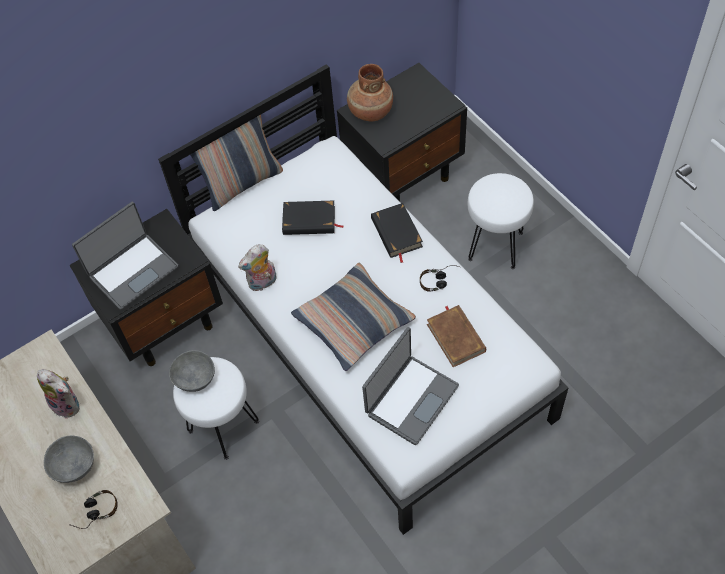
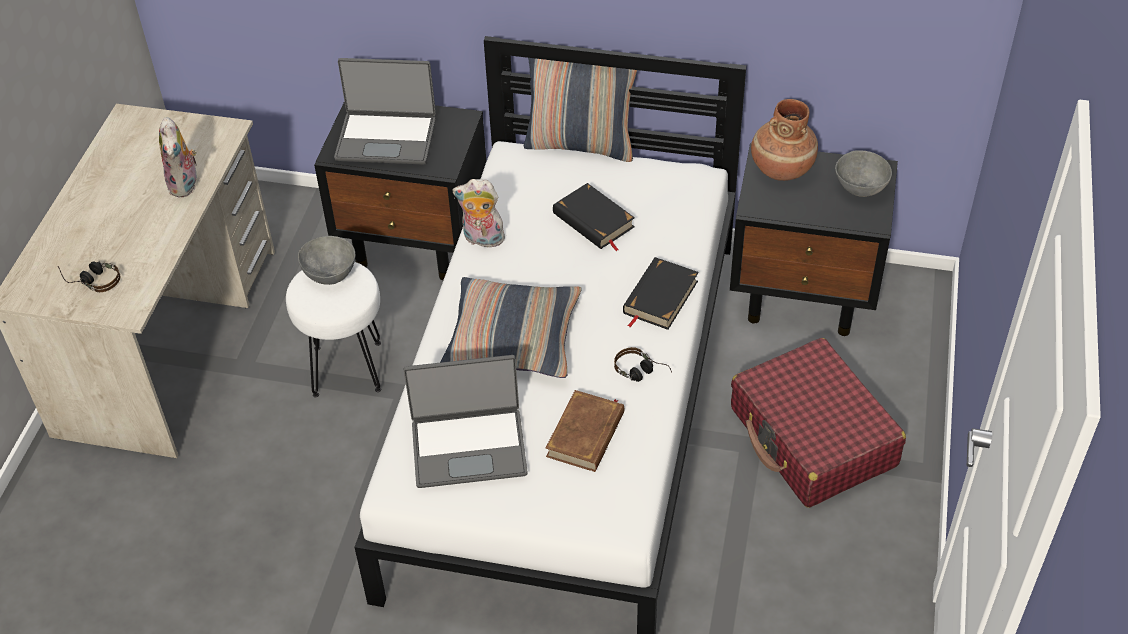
camera: 45 degrees right, 10 degrees down
(75, 467) = (125, 235): grey bowl -> grey bowl (860, 189)
(496, 245) = (812, 438): white stool -> red suitcase

